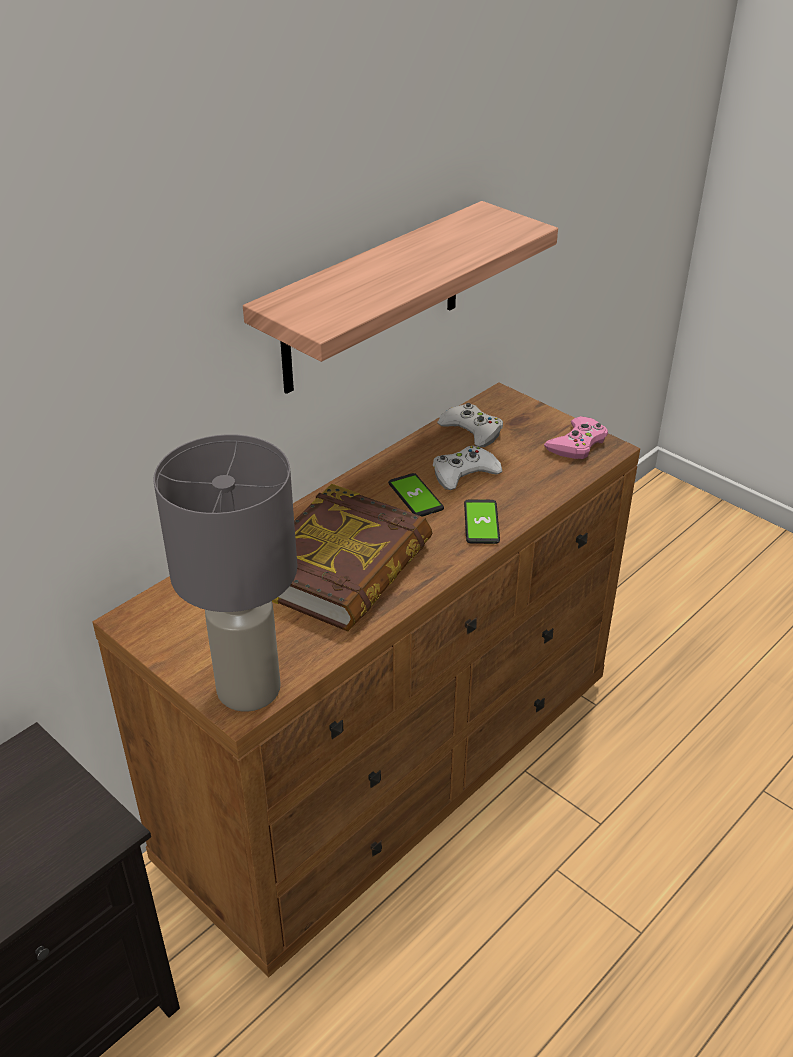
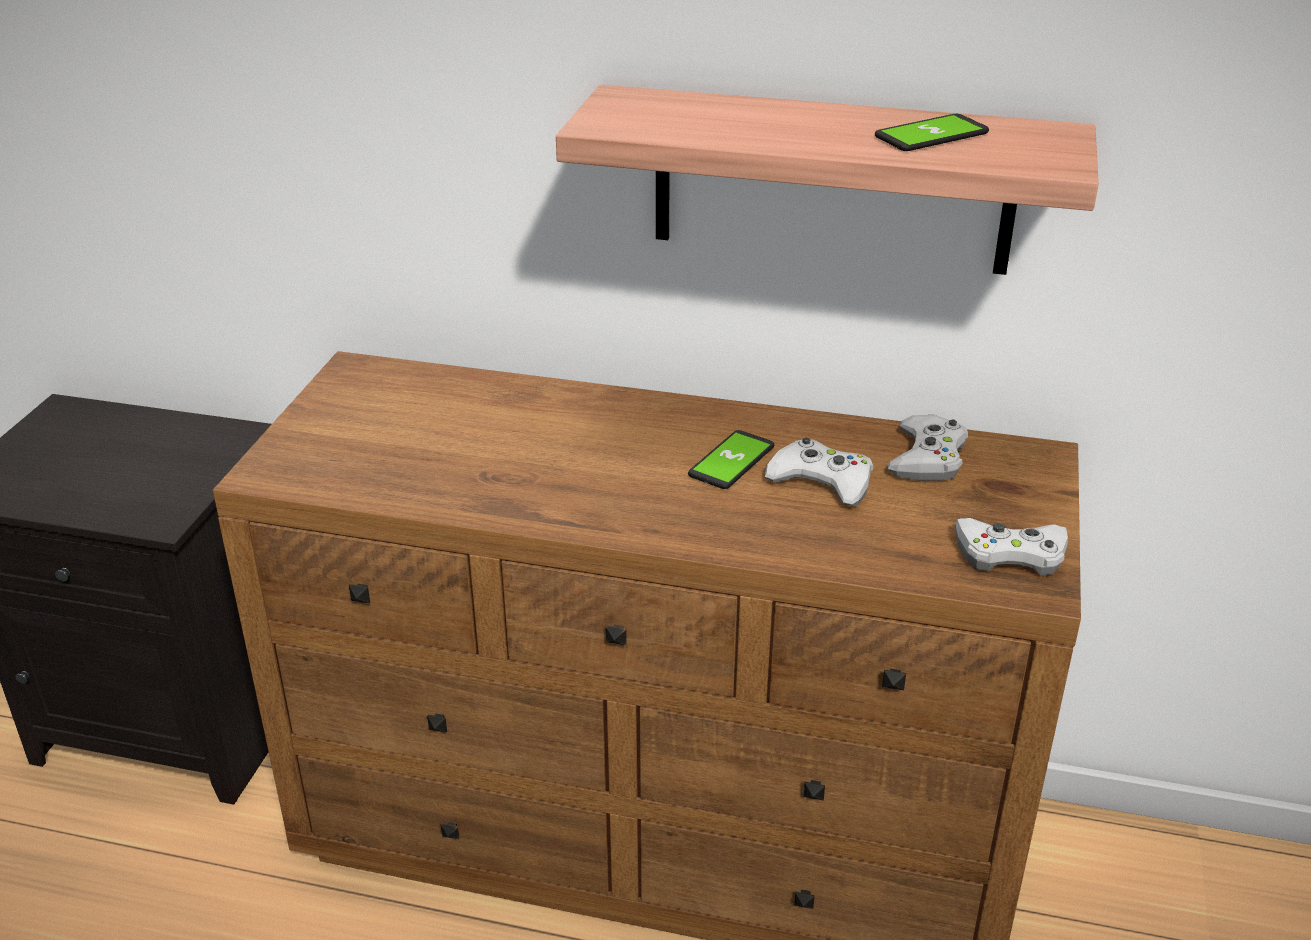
camera: 60 degrees right, 5 degrees down
(247, 688) = (295, 468): grey table lamp -> none
(343, 568) = (542, 458): book -> none
(481, 522) = (729, 527): phone -> phone (931, 135)
(577, 444) = (1010, 554): pink game controller -> white game controller

